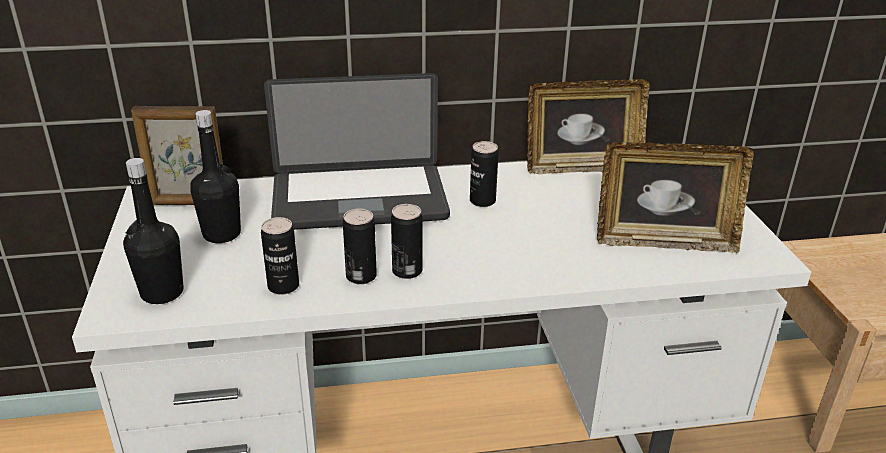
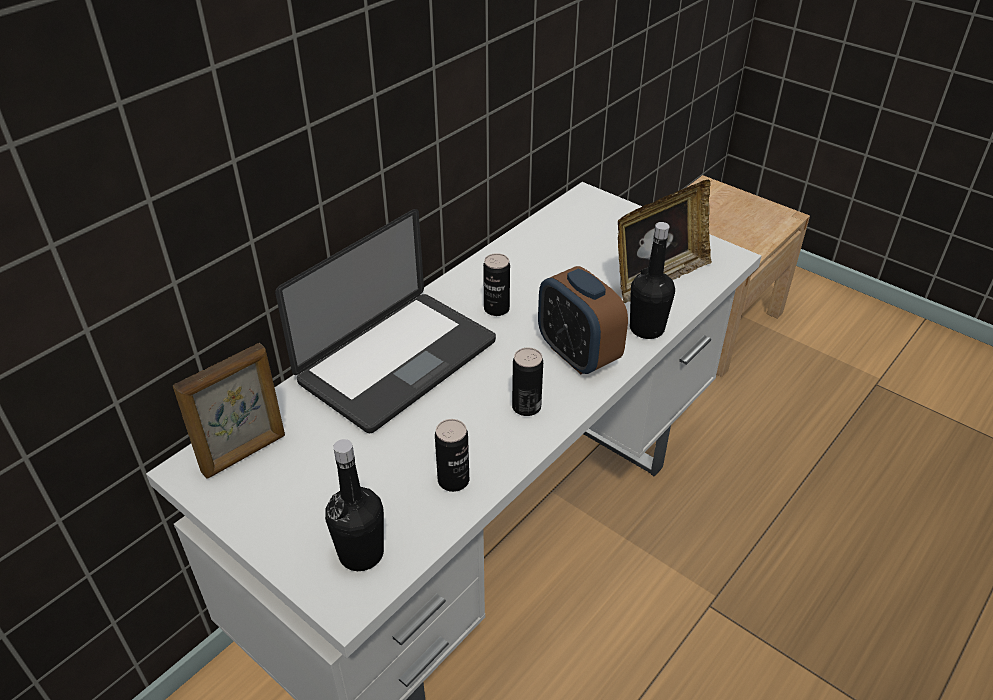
camera: 40 degrees left, 10 degrees up
(222, 234) = (327, 466): black bottle -> black bottle (647, 329)
(361, 276) = (500, 433): can -> none
(503, 259) = (577, 354): none -> alarm clock
(582, 167) = (527, 236): picture frame -> none

